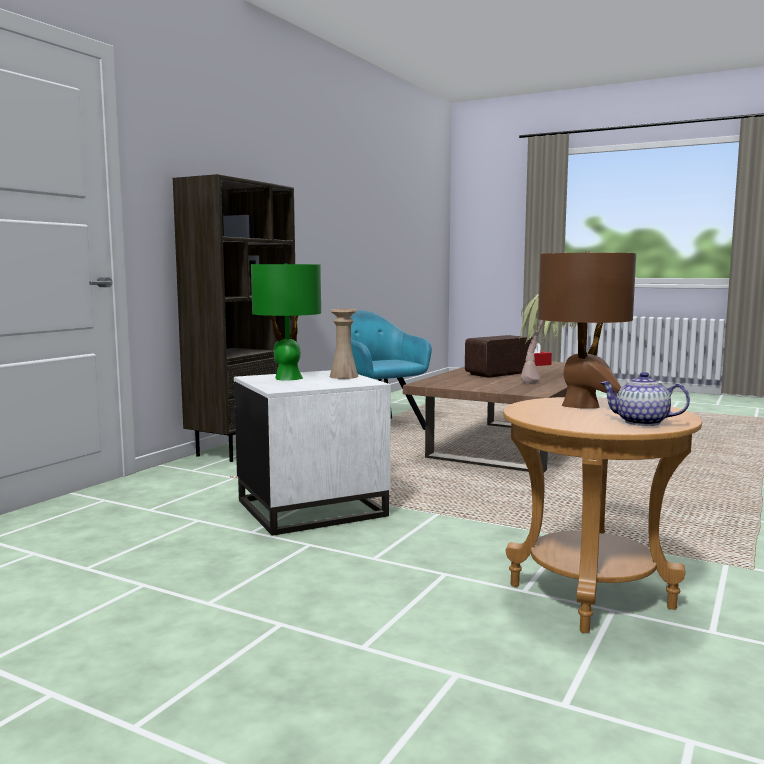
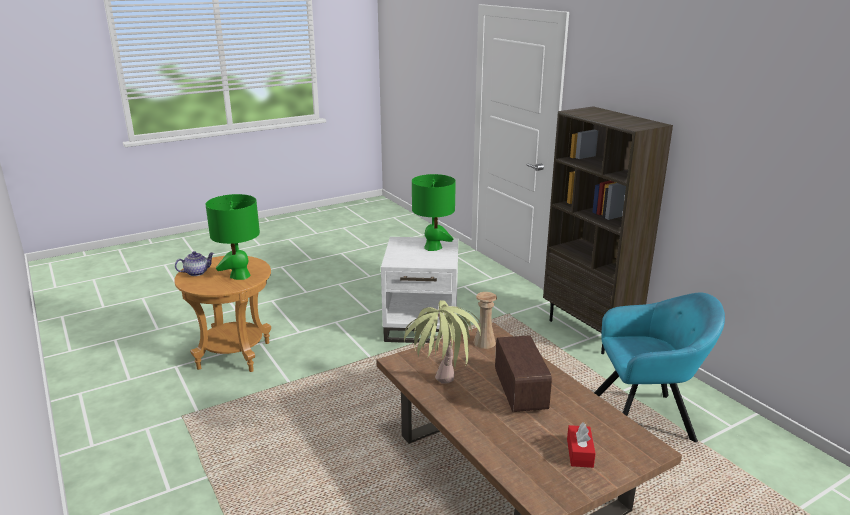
camera: 120 degrees right, 15 degrees up
(343, 376) = (422, 261): beige vase -> beige vase (484, 342)
(580, 405) = (240, 276): brown table lamp -> green table lamp

